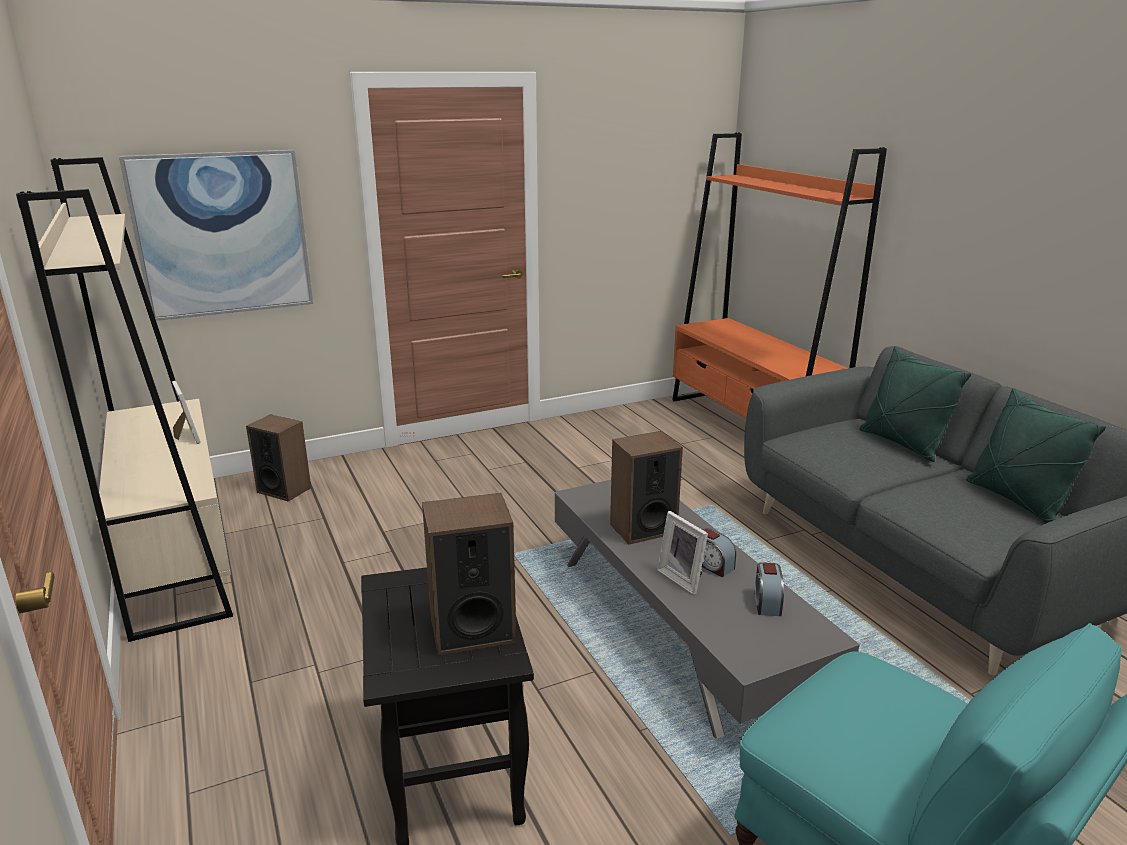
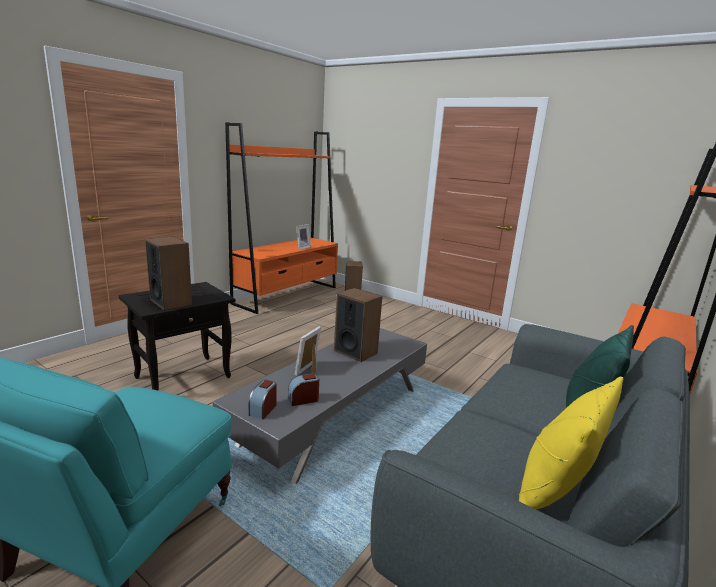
camera: 60 degrees right, 5 degrees down
(176, 555) = (287, 295): beige bookcase -> orange bookcase
(222, 234) = (369, 174): picture -> none
(713, 565) = (333, 377): alarm clock -> alarm clock (263, 409)
(1017, 501) = (555, 490): green pillow -> yellow pillow

